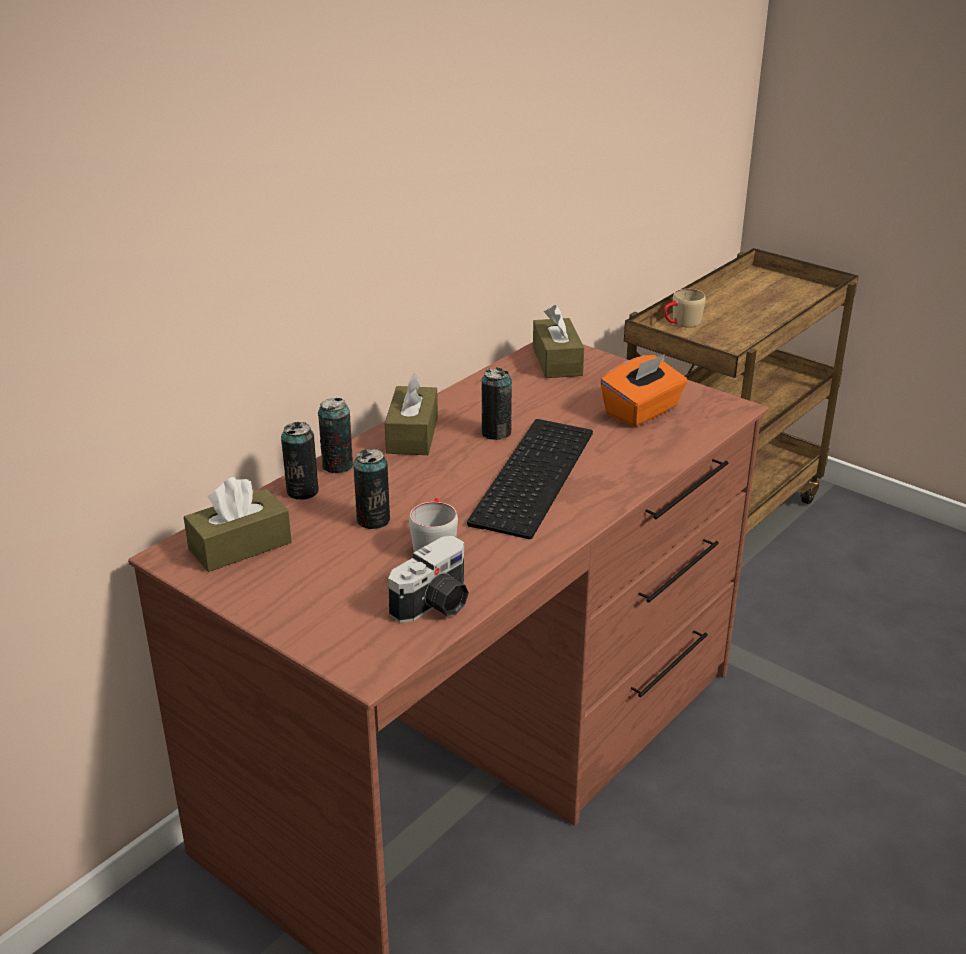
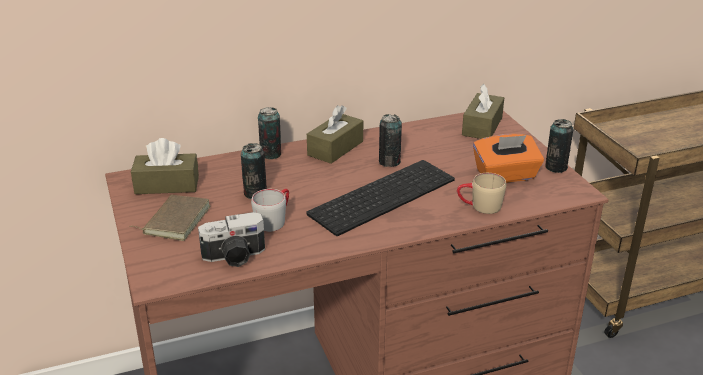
camera: 30 degrees right, 0 degrees up
(302, 491) = (234, 164): can -> can (556, 167)
(305, 587) = (175, 220): none -> brown book
(681, 323) = (629, 126): beige mug -> beige mug (479, 206)

